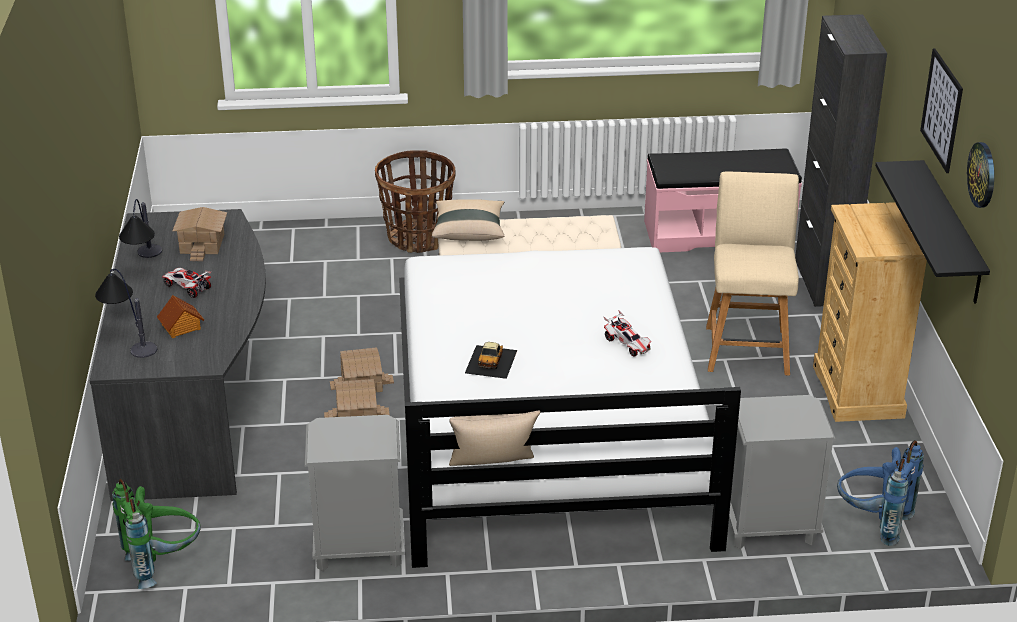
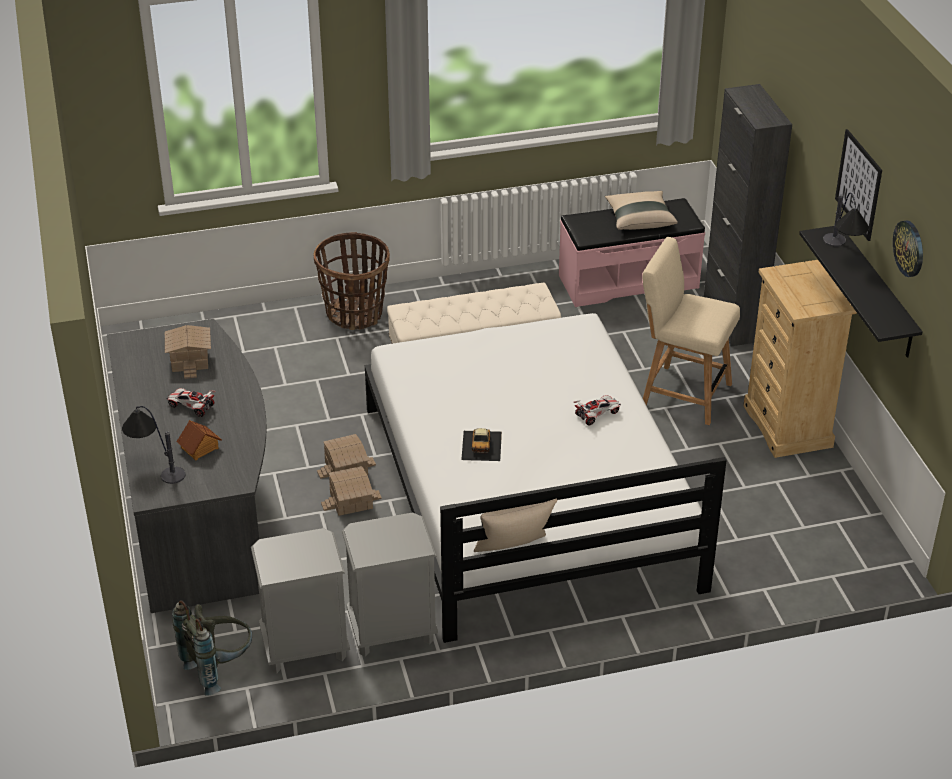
camera: 10 degrees left, 5 degrees up
(145, 264) = (143, 387): table lamp -> table lamp (842, 253)
(163, 563) = (219, 667): green backpack -> grey backpack
(469, 231) = (419, 313): beige pillow -> beige pillow (639, 220)
(627, 344) = (597, 414): toy car -> toy car turned 75 degrees counterclockwise
(747, 347) = (681, 393): beige chair -> beige chair turned 60 degrees counterclockwise
(769, 527) = (742, 565): grey nightstand -> grey nightstand (304, 647)
(872, 522) = (828, 549): blue backpack -> none

